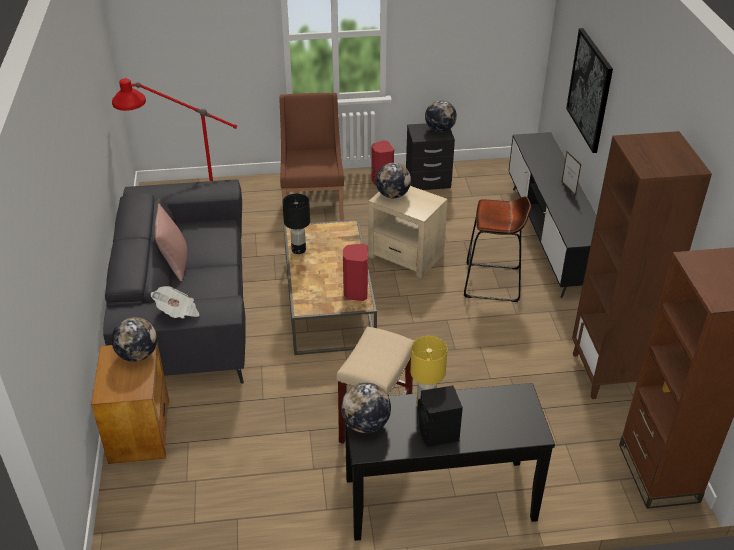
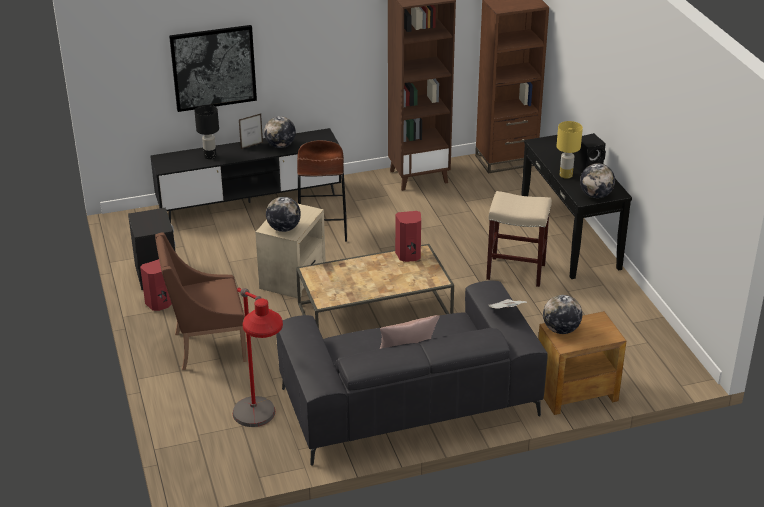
camera: 100 degrees left, 5 degrees down
(299, 250) = (356, 294): black table lamp -> black table lamp (210, 156)
(439, 130) = (146, 217): globe -> globe (280, 146)

